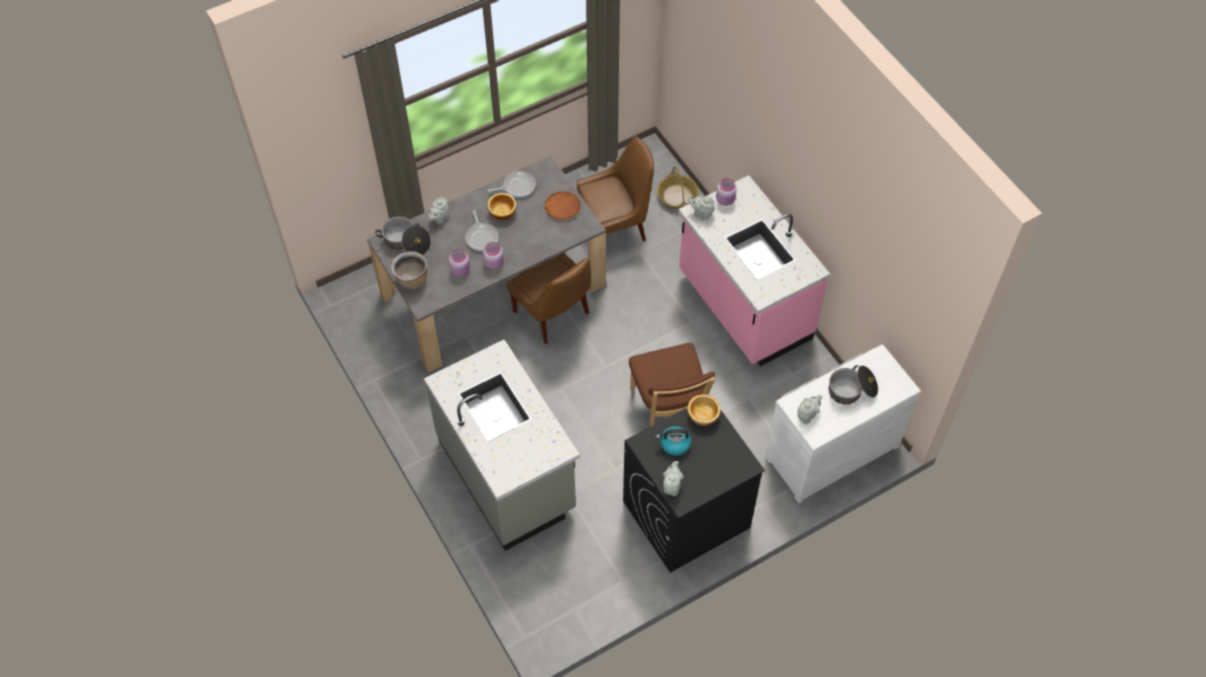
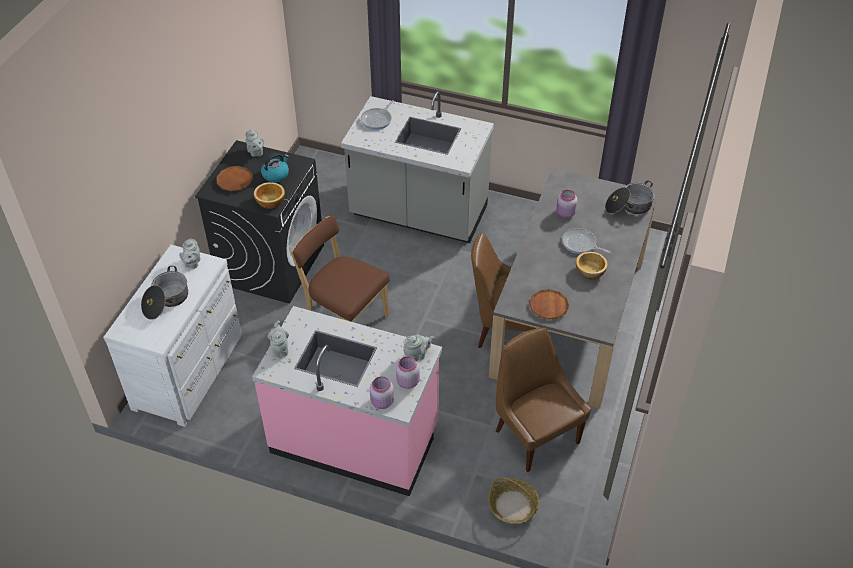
camera: 140 degrees right, 10 degrees down
(412, 280) = (589, 187): brown cooking pot -> none
(439, 218) = (629, 236): grey teapot -> grey teapot (280, 348)
(494, 263) = (547, 233): pink jar -> pink jar (381, 402)
(517, 186) = (605, 298): frying pan -> frying pan (377, 120)
(616, 226) = (535, 434): brown chair -> brown chair turned 120 degrees clockwise
(716, 463) = (235, 181): none -> brown plate

